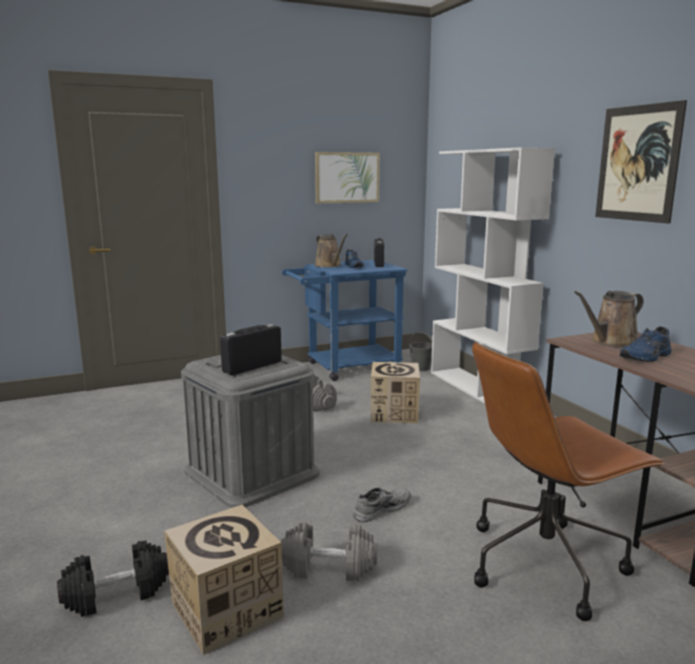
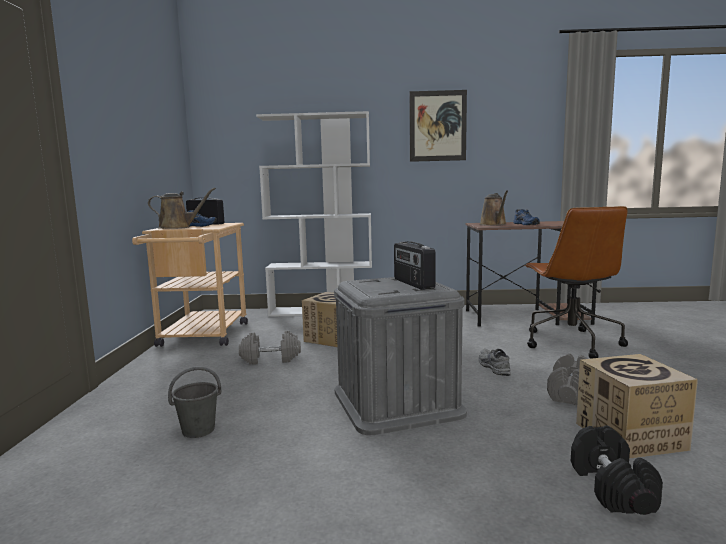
camera: 65 degrees left, 5 degrees down
(345, 368) = (201, 337): blue cart -> beige cart
(347, 177) = (152, 135): picture -> none
(421, 368) = (252, 317): grey bucket -> grey bucket (199, 430)

